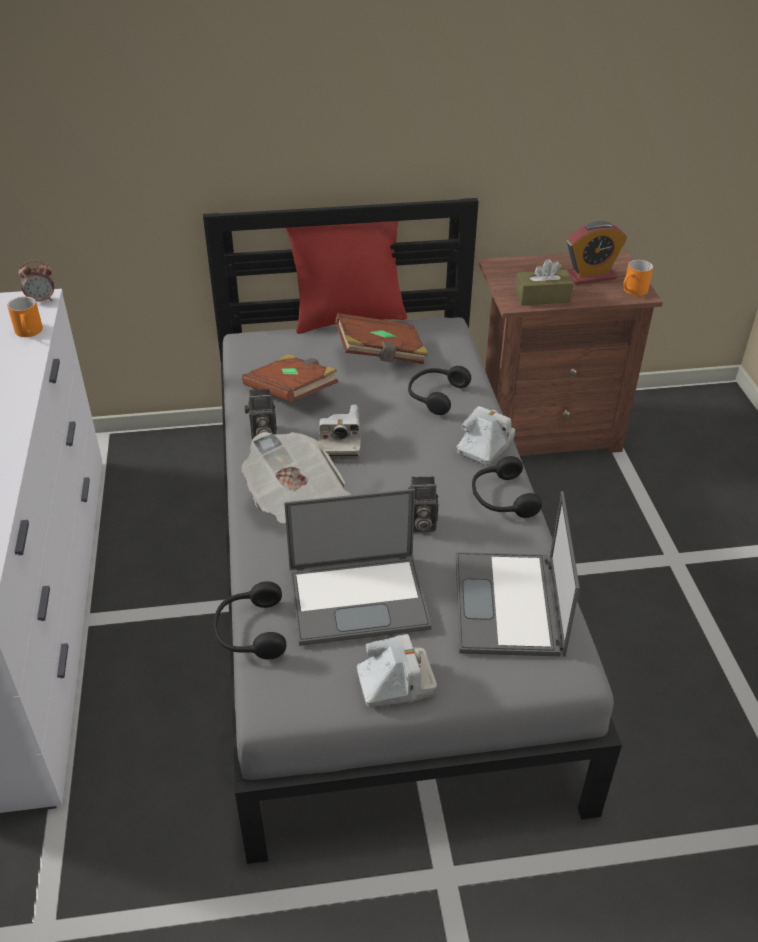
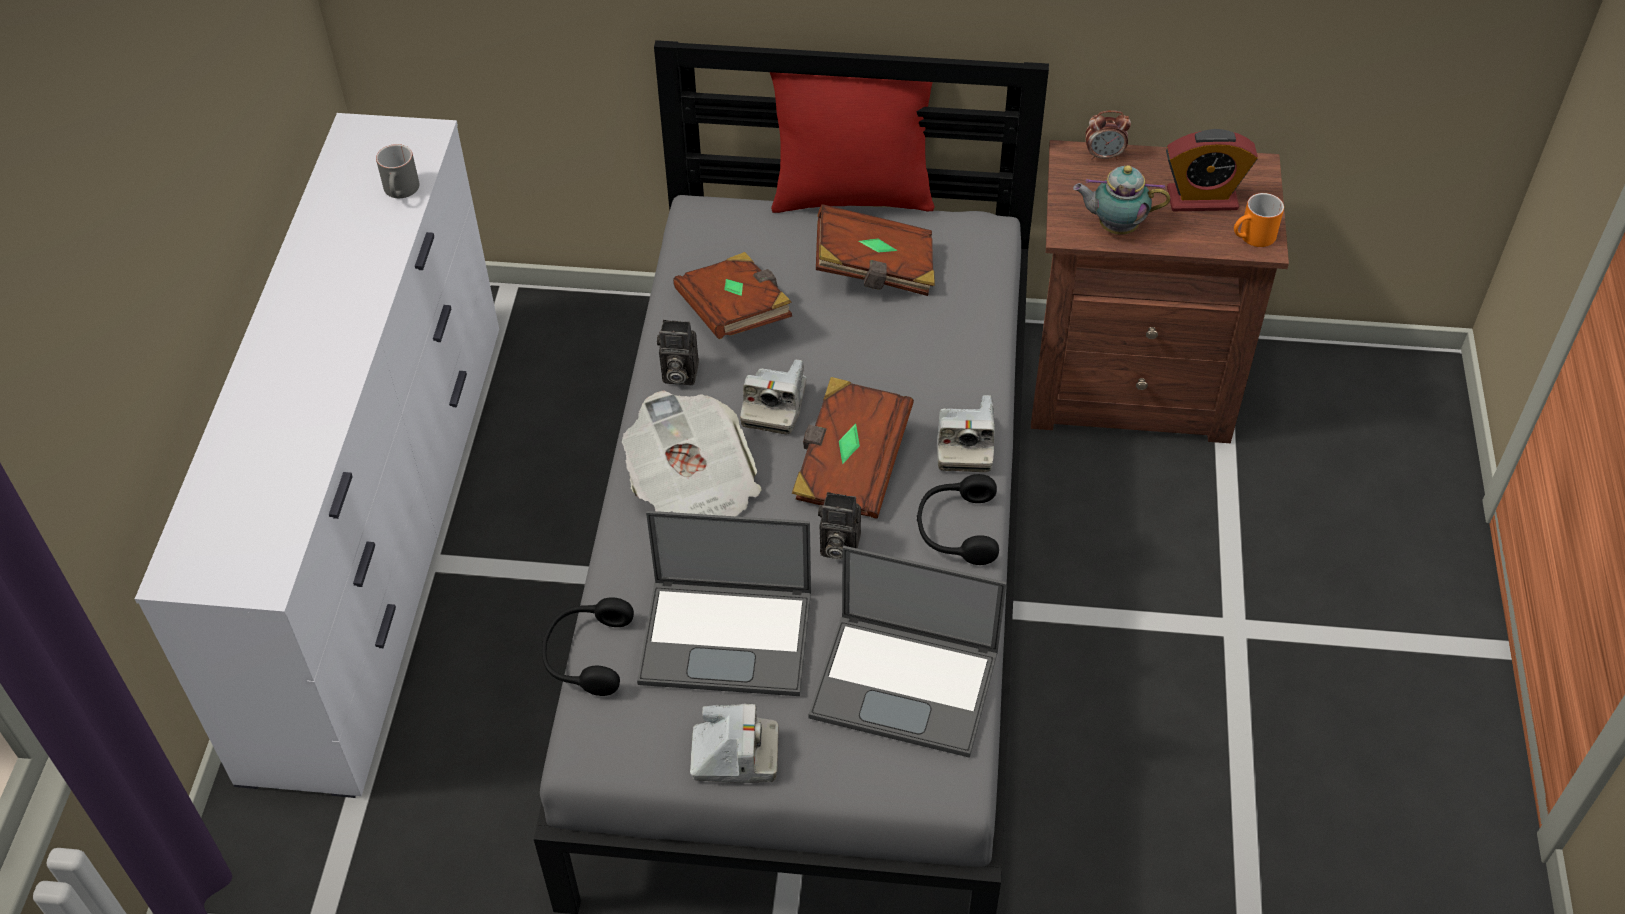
camera: 15 degrees right, 10 degrees up
(29, 333) = (402, 191): orange mug -> grey mug
(42, 300) = (427, 137): alarm clock -> alarm clock (1104, 156)
(409, 471) = (850, 466): none -> brown book
(435, 395) = (926, 351): black headphones -> none
(485, 446) = (964, 445): camera -> camera turned 135 degrees clockwise
(509, 605) = (907, 684): laptop -> laptop turned 90 degrees counterclockwise
(542, 297) = (1114, 227): brown tissue box -> teapot

